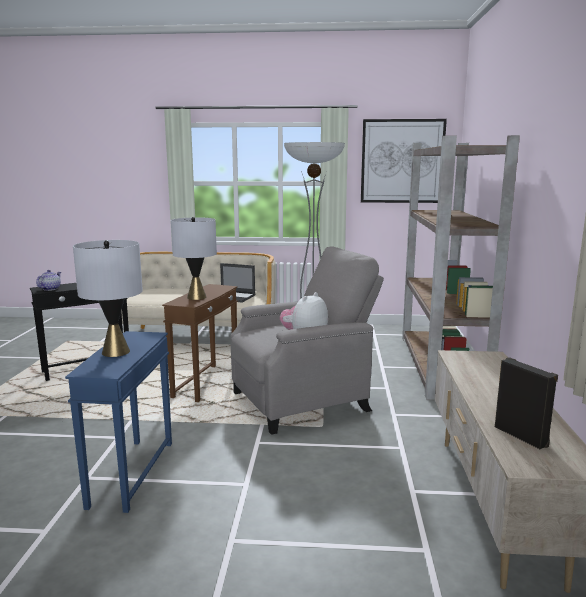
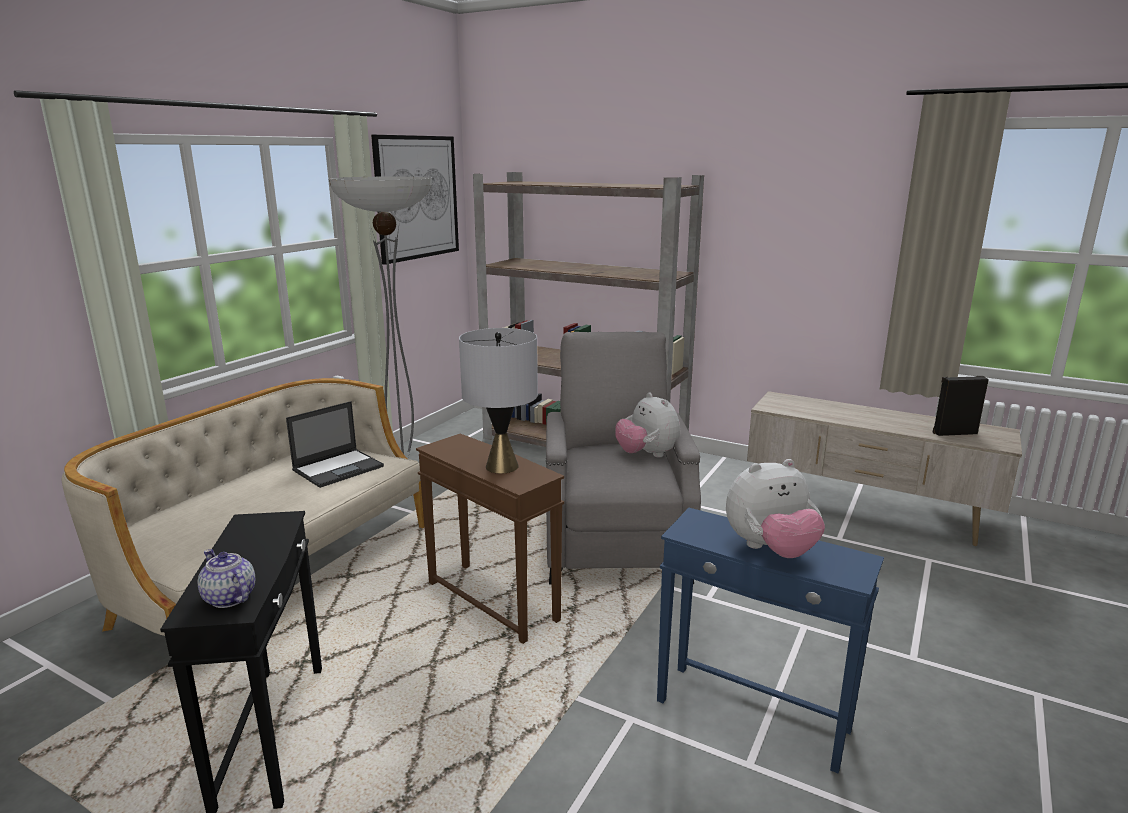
camera: 65 degrees left, 5 degrees up
(116, 352) = (770, 550): grey table lamp -> plush toy

